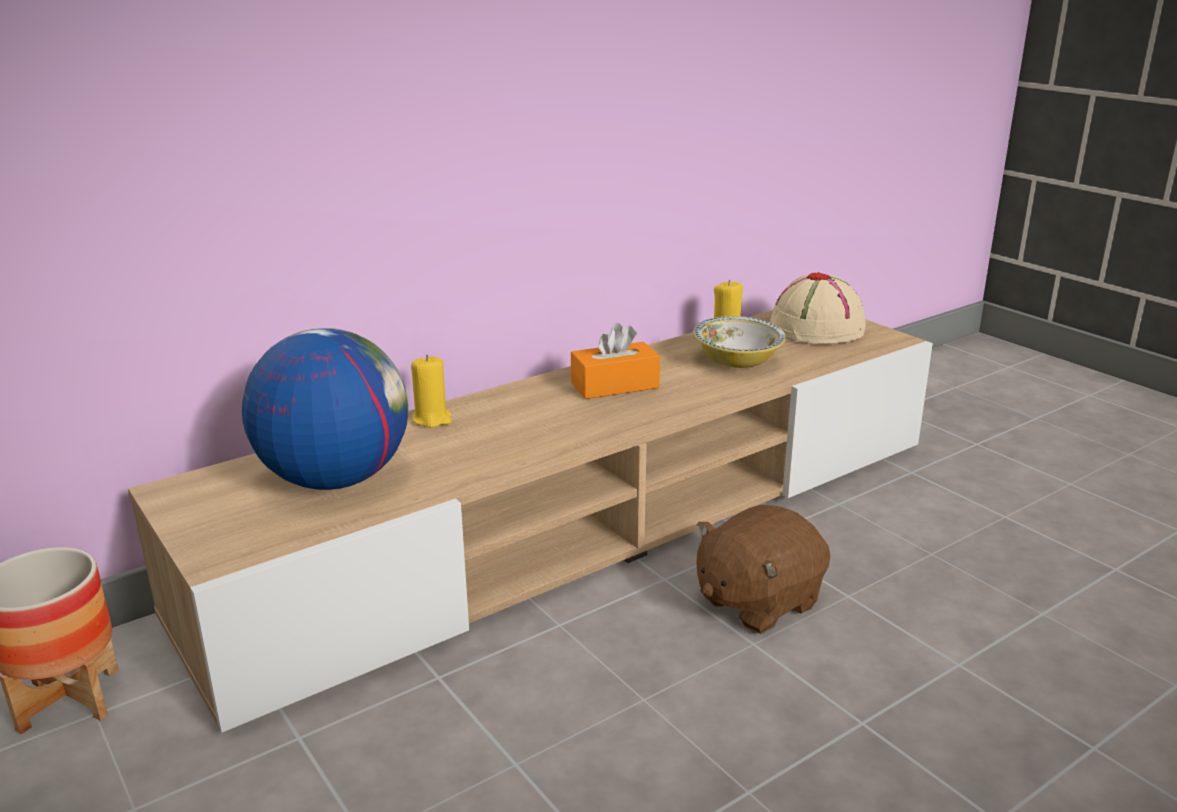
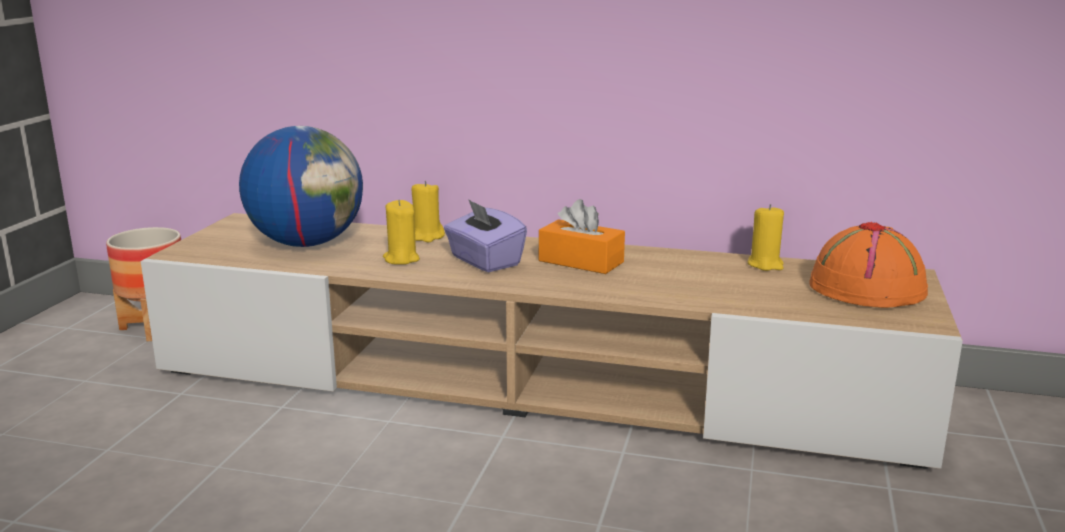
camera: 50 degrees right, 5 degrees down
(474, 450) = (401, 259): none -> yellow candle
(547, 419) = (484, 261): none -> purple tissue box
(737, 362) = (716, 282): bowl -> none
(756, 601) = (526, 484): brown plush toy -> none
(817, 328) = (868, 288): beige hat -> orange hat

